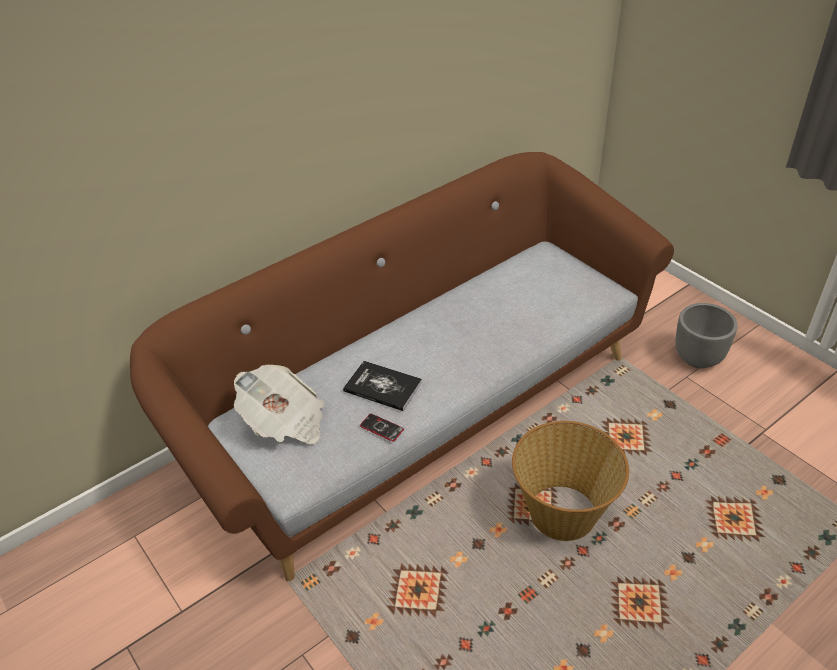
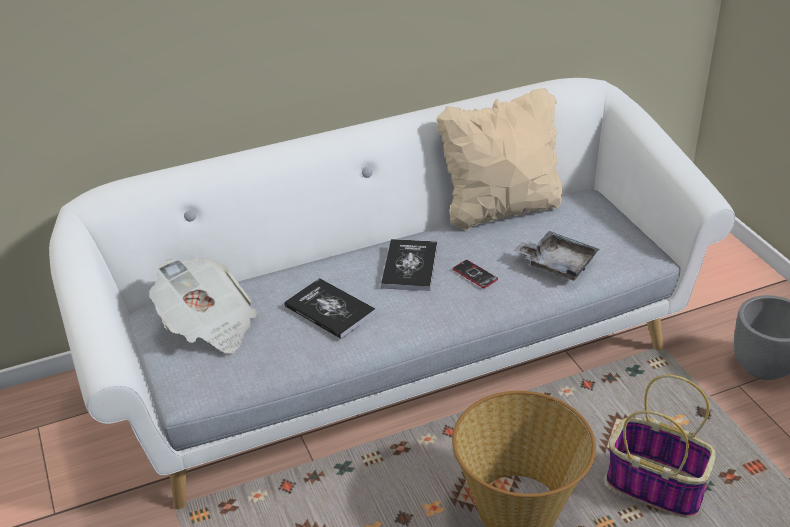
camera: 15 degrees right, 5 degrees down
(381, 428) = (309, 352): phone -> phone (475, 274)
(422, 409) = (398, 359): brown sofa -> white sofa
(432, 335) = (409, 266): none -> book
(483, 272) = (500, 210): none -> beige pillow
(547, 311) = (557, 263): none -> grey tray
(658, 471) = (657, 486): none -> basket

